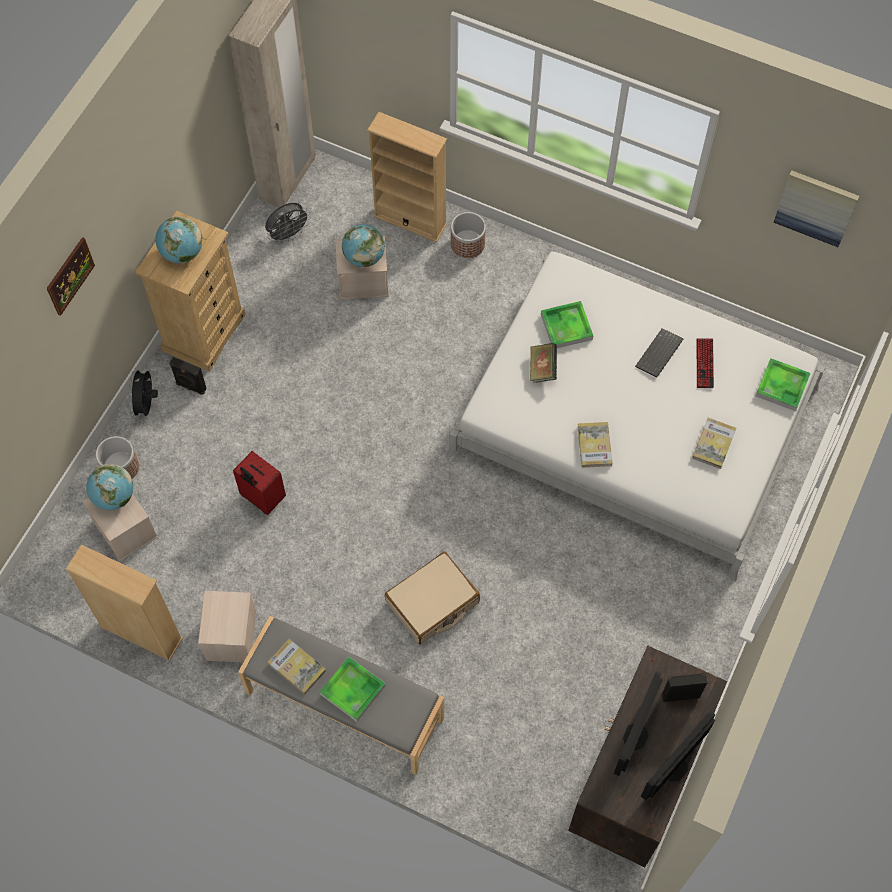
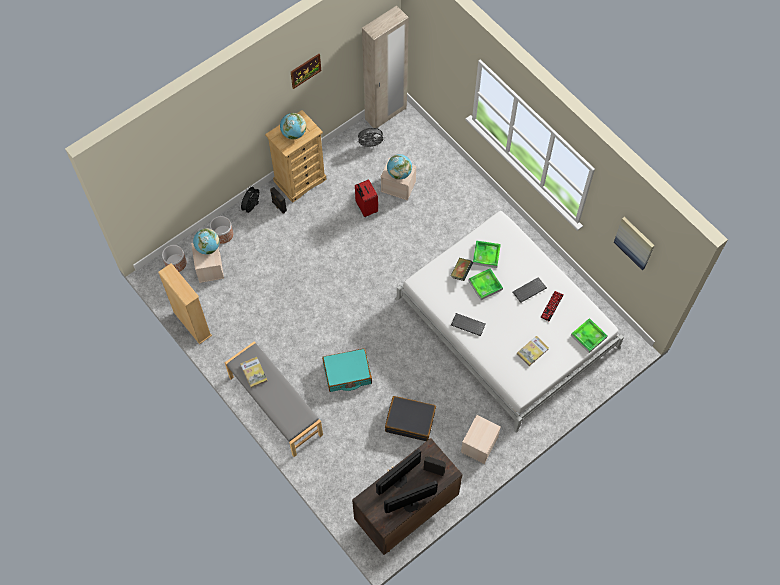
camera: 25 degrees right, 0 degrees up
(70, 276) = (222, 124): picture -> picture (305, 70)
(232, 636) = (236, 345): beige storage box -> beige storage box (479, 445)
(262, 498) = (286, 281): red suitcase -> red suitcase (366, 208)
(353, 690) = (276, 396): tray -> tray (485, 285)
(410, 220) = (440, 163): beige bookcase -> none
(432, 603) = (347, 373): beige suitcase -> turquoise suitcase
(467, 244) = (465, 188): planter -> planter (176, 263)
(568, 634) = (410, 421): none -> black suitcase
(594, 446) = (467, 325): book -> keyboard

